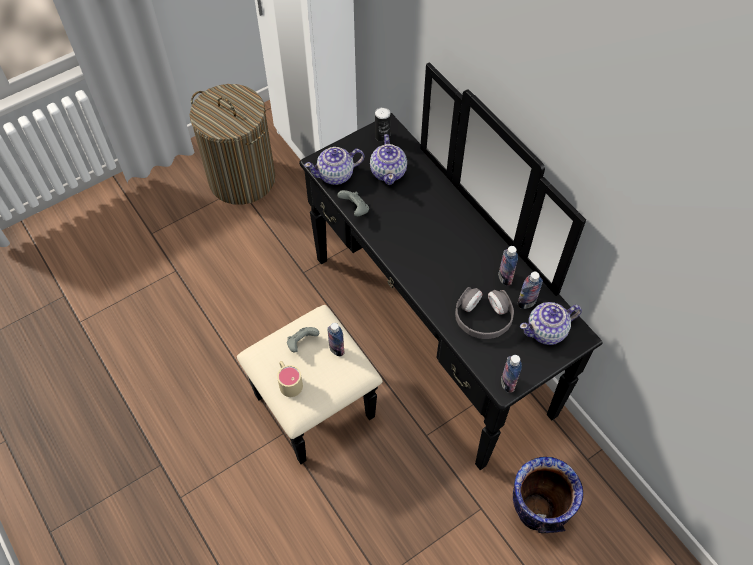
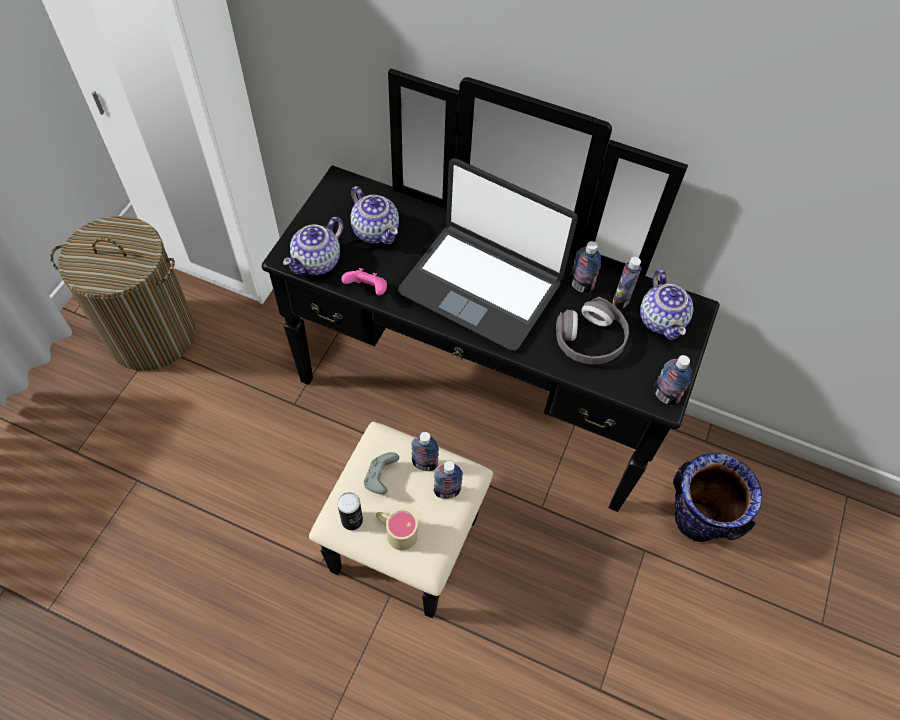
camera: 35 degrees left, 0 degrees up
(339, 375) = (447, 491): none -> bottle
(355, 209) = (367, 290): grey game controller -> pink game controller
(382, 136) = (340, 195): can -> can (352, 520)
(433, 244) = (481, 286): none -> laptop
(547, 331) = (662, 319): teapot -> teapot turned 45 degrees counterclockwise

